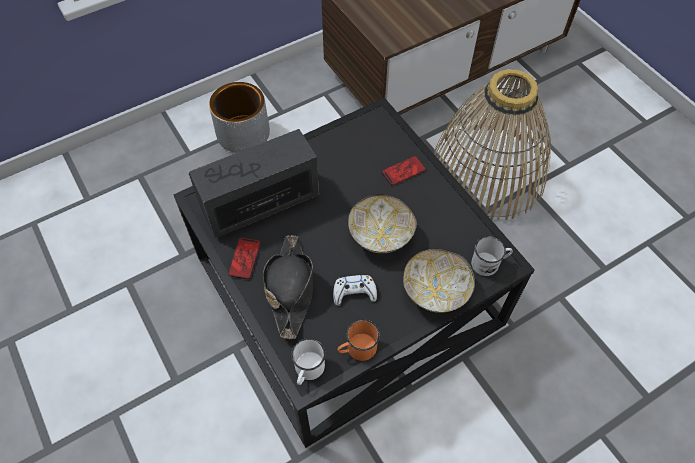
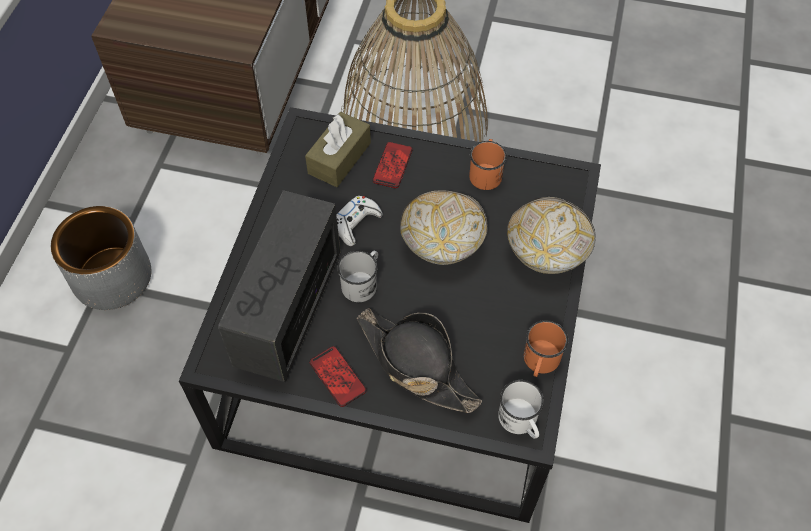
camera: 45 degrees left, 0 degrees up
(354, 292) = (478, 315): white game controller -> white game controller (356, 223)
(378, 144) = (339, 158): none -> brown tissue box
(454, 217) = (486, 173): none -> orange mug
(489, 263) = (561, 189): white mug -> white mug (362, 283)

